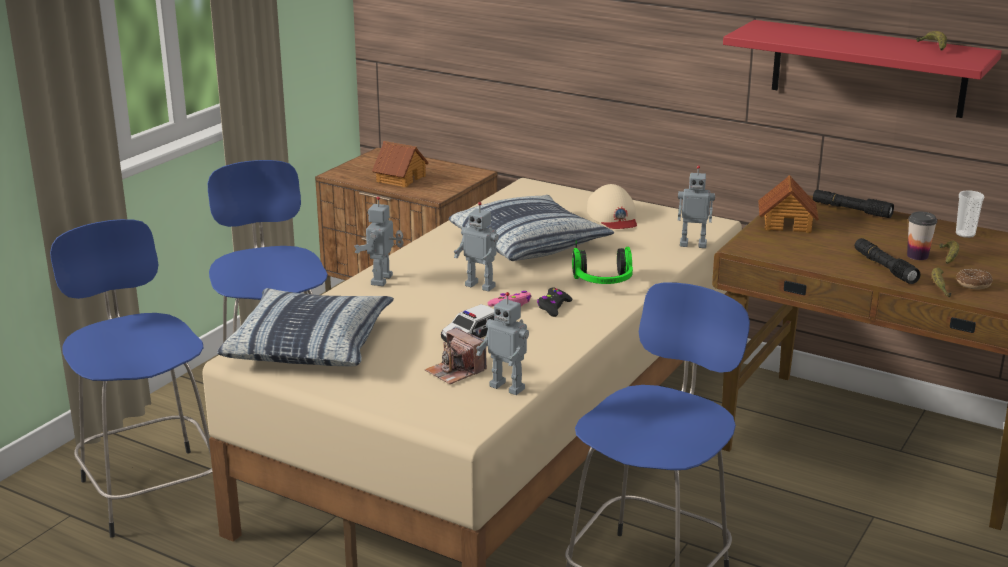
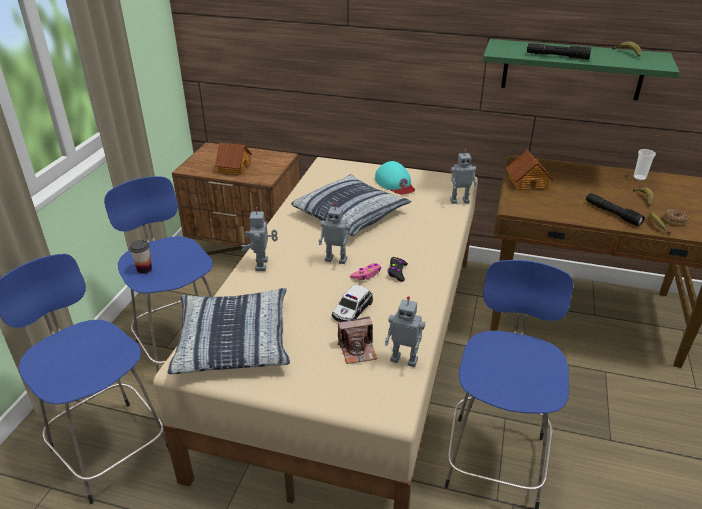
camera: 15 degrees left, 10 degrees up
(455, 371) = (358, 350): camera -> camera turned 45 degrees counterclockwise
(603, 282) = (419, 243): headphones -> none
(613, 216) = (395, 183): beige cap -> turquoise cap
(851, 210) = (559, 166): black flashlight -> black flashlight (557, 56)
(868, 68) = (572, 69): red shelf -> green shelf
(917, 256) = (624, 200): cup -> cup (144, 269)

